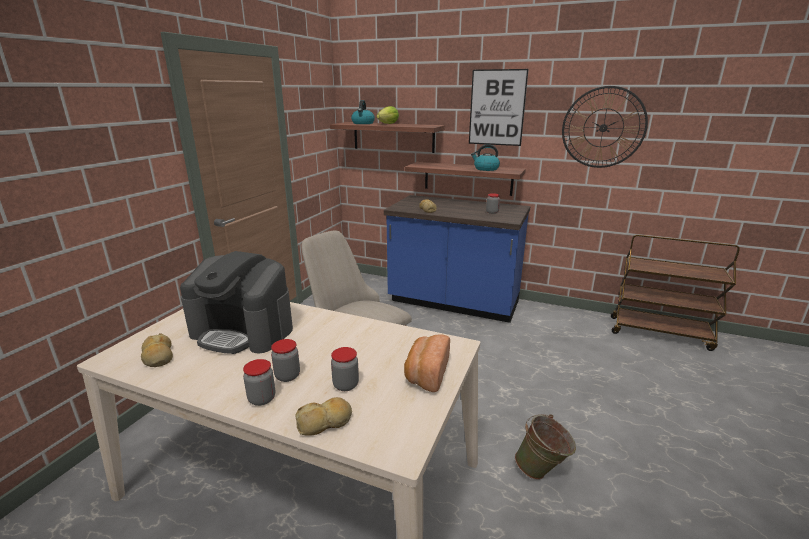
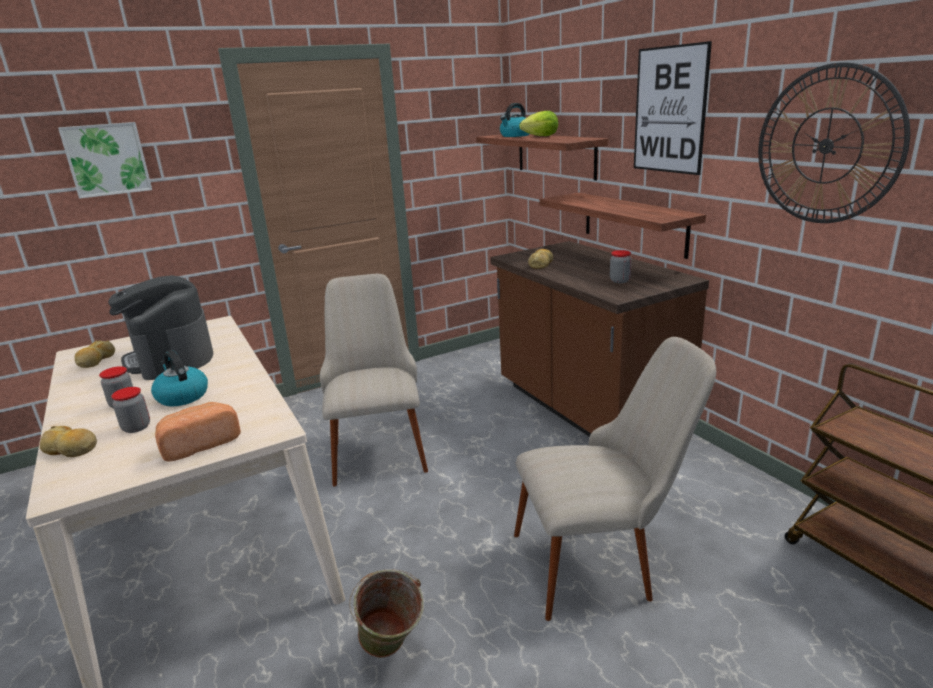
camera: 40 degrees right, 0 degrees up
(63, 141) = (107, 159): none -> picture
(262, 399) = (79, 415): jar -> none
(453, 303) = (586, 412): blue counter -> brown counter
(485, 169) = (635, 210): kettle -> kettle (182, 396)
(564, 373) = (603, 560): none -> beige chair

